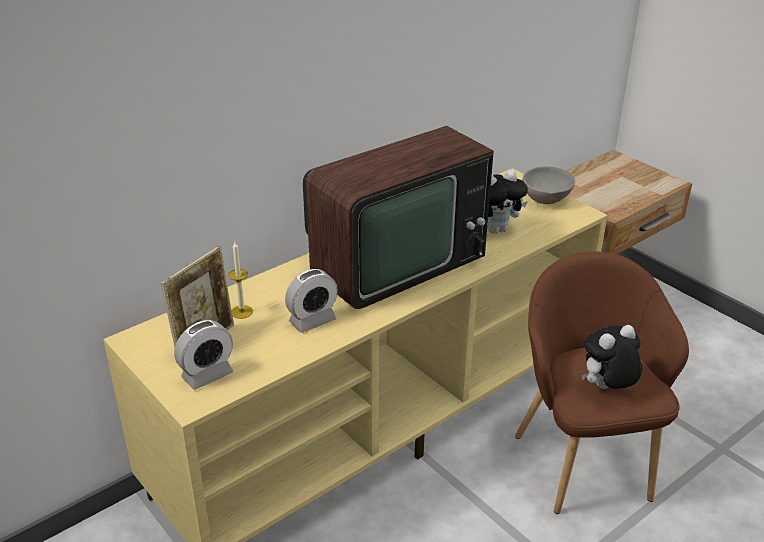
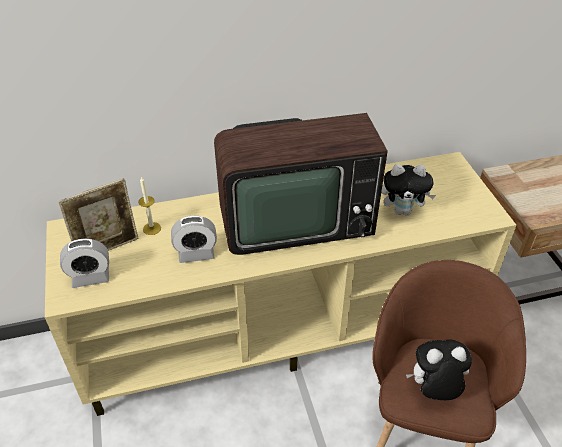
camera: 25 degrees right, 10 degrees up
(547, 200) = (469, 193): grey bowl -> none

